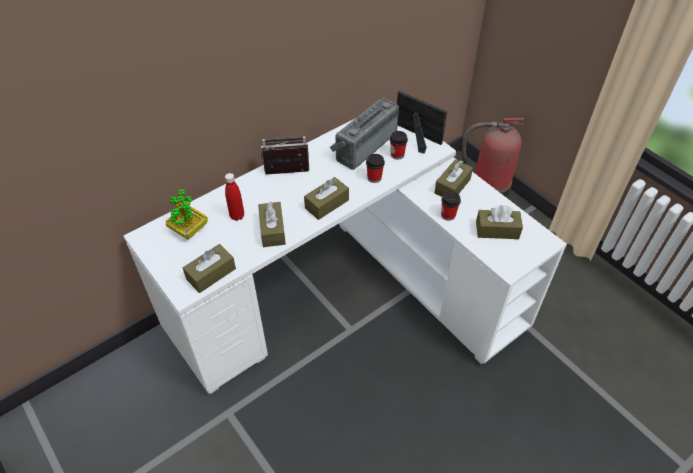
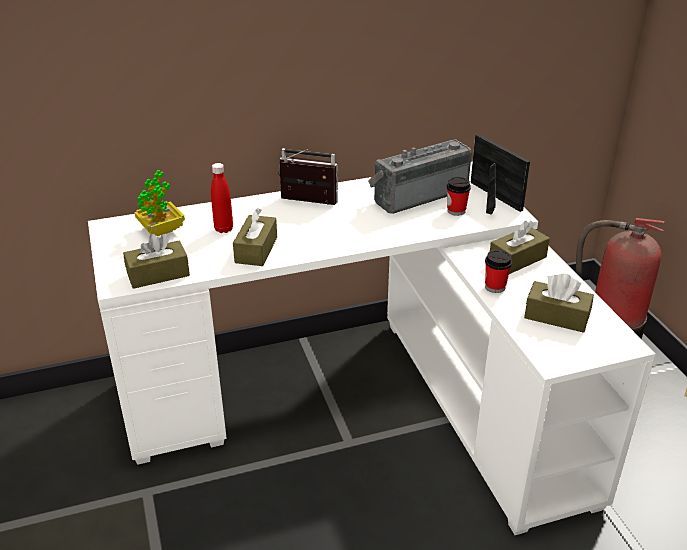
camera: 20 degrees right, 15 degrees down
(327, 204) = (338, 239): brown tissue box -> none
(374, 178) = (413, 227): cup -> none

